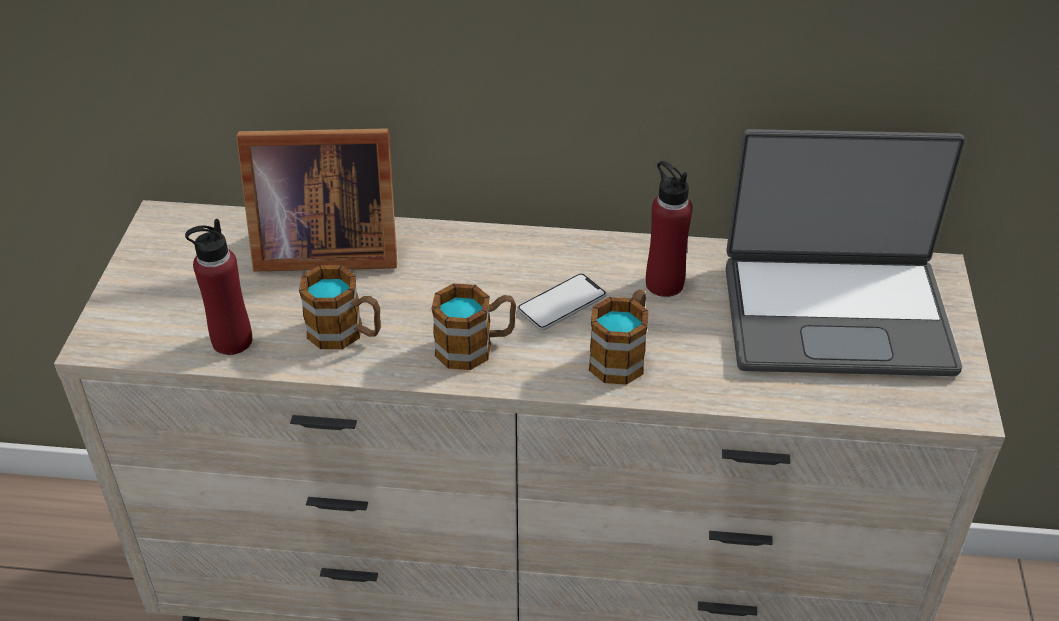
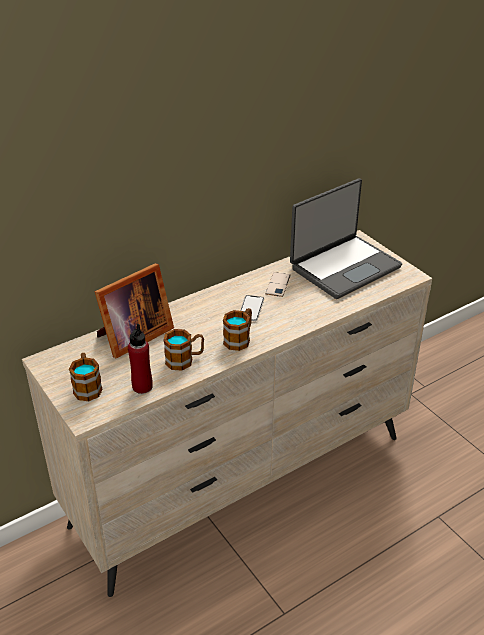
camera: 40 degrees left, 5 degrees down
(622, 356) = (293, 314): mug -> mug (87, 387)
(664, 284) = (278, 285): red bottle -> phone

